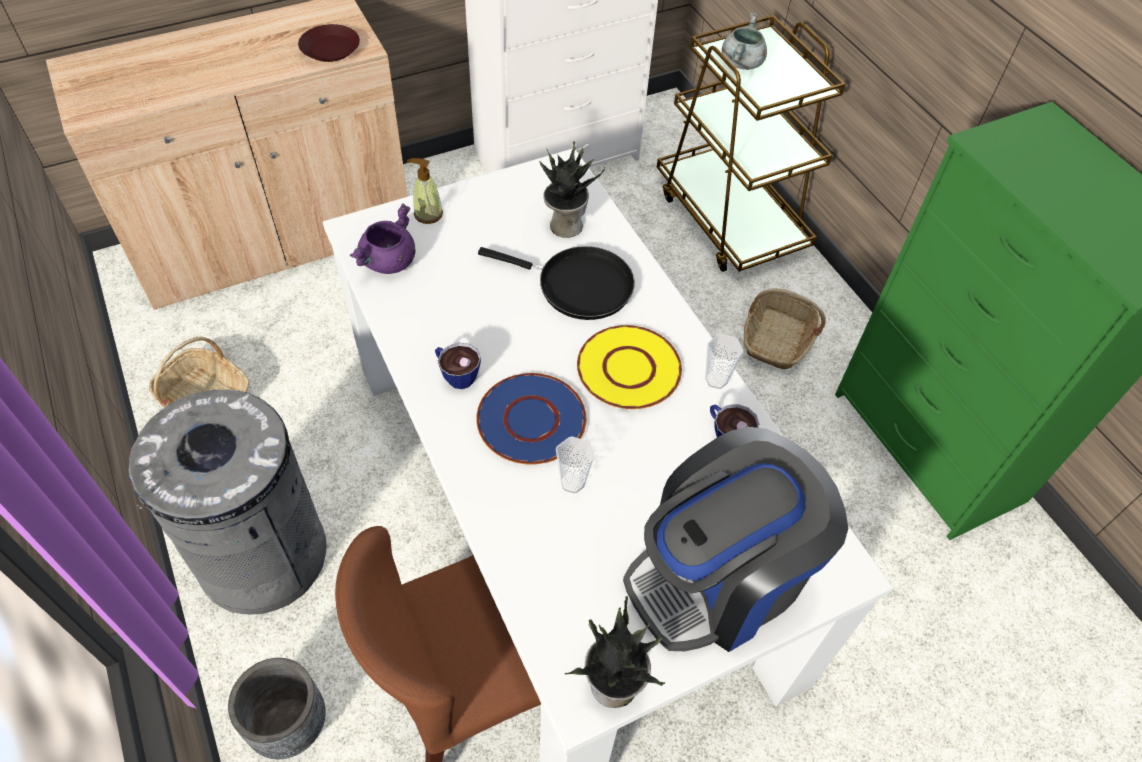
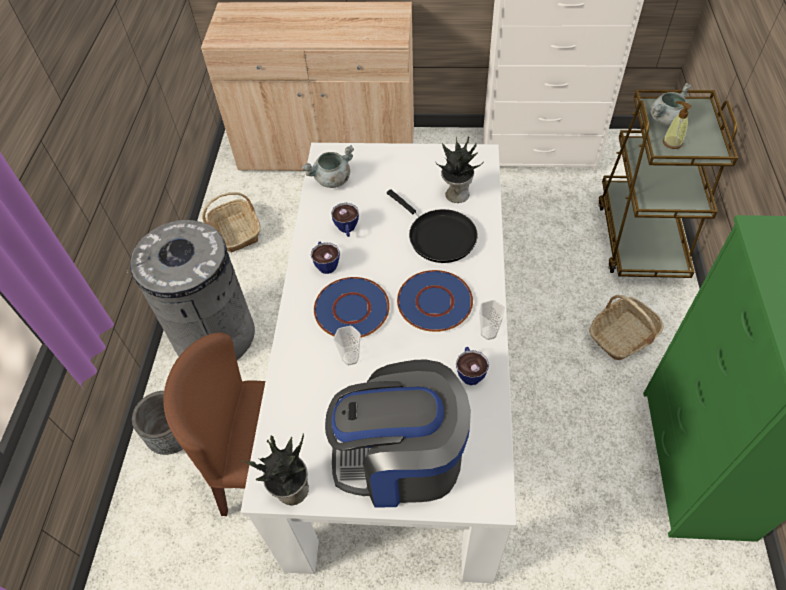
camera: 35 degrees right, 0 degrees up
(329, 48) = (375, 35): brown plate -> none
(388, 262) = (332, 180): purple cooking pot -> grey cooking pot
(428, 214) = (375, 158): soap dispenser -> soap dispenser (672, 142)
(454, 320) = (347, 230): none -> cup
(628, 369) = (434, 302): yellow plate -> blue plate

